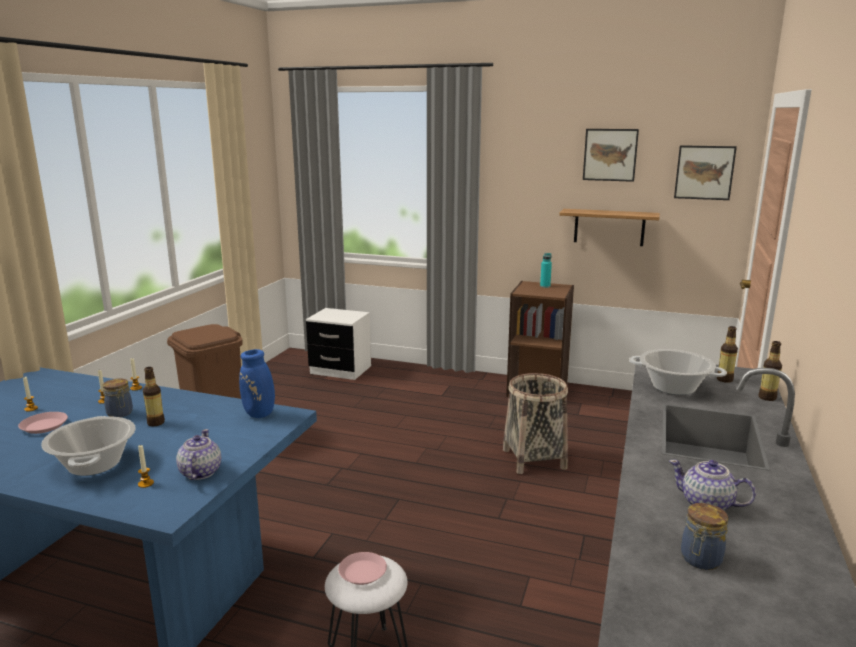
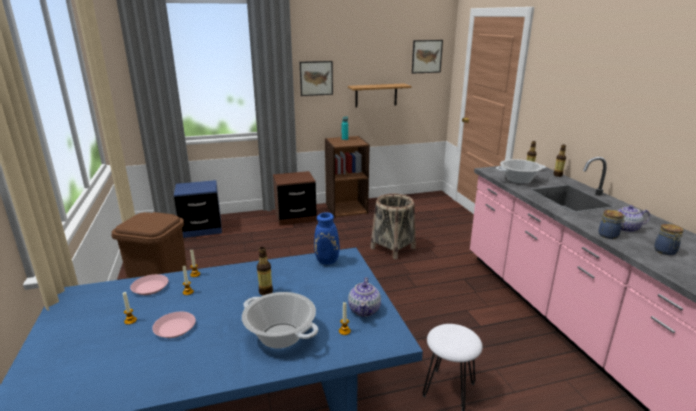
camera: 35 degrees left, 5 degrees up
(120, 413) = (222, 296): jar -> jar (609, 235)
(200, 473) = (364, 310): teapot -> teapot turned 135 degrees counterclockwise
(340, 370) = (201, 229): white nightstand -> blue nightstand
(362, 572) = (451, 336): pink plate -> pink plate (150, 287)
(457, 384) = (295, 217): none -> brown nightstand
(610, 155) = (374, 47): picture -> picture (316, 78)

